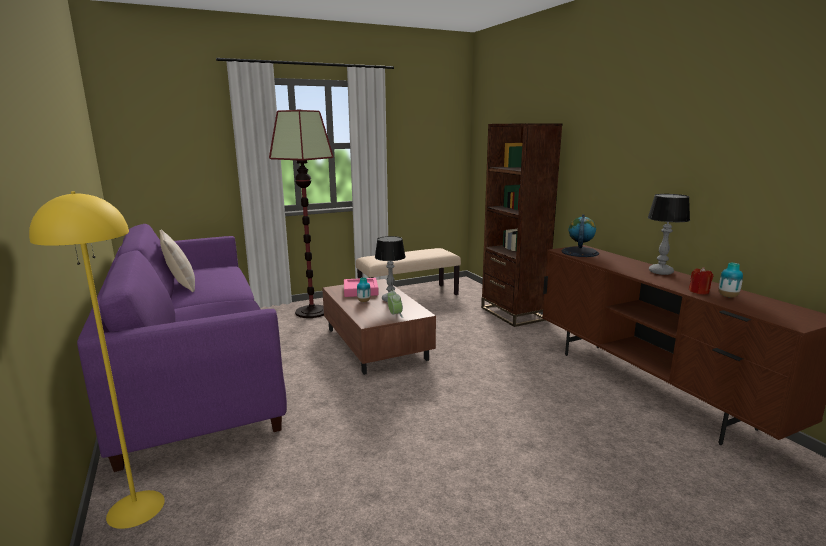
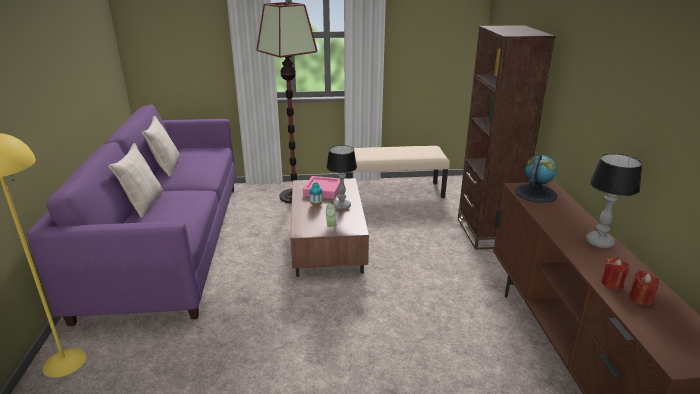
camera: 20 degrees right, 10 degrees up
(182, 316) = (143, 204): none -> beige pillow
(728, 296) = (640, 298): vase -> red candle

